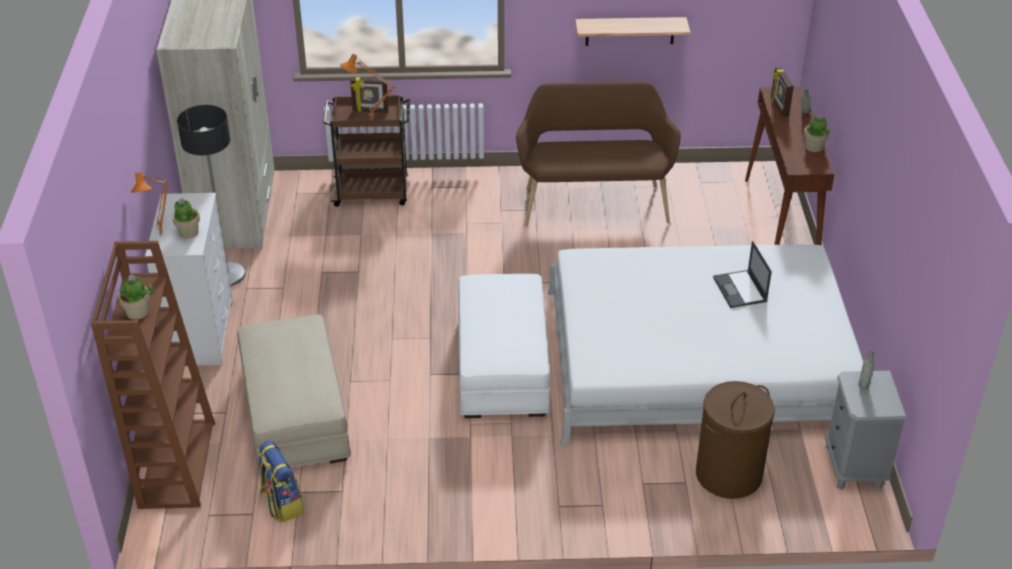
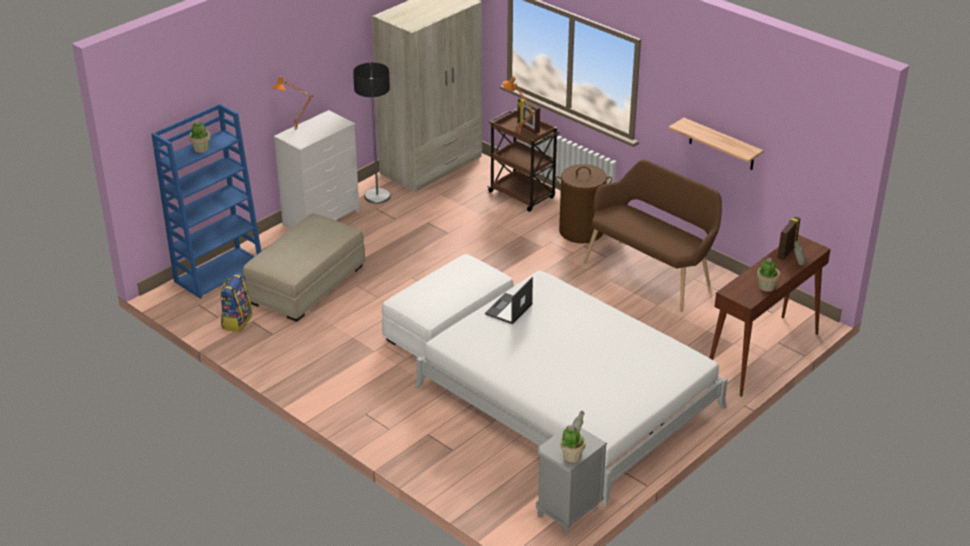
camera: 45 degrees right, 5 degrees down
(176, 463) = (219, 272): brown bookcase -> blue bookcase
(188, 233) = (310, 135): potted plant -> potted plant (571, 456)
(728, 474) = (484, 463): brown laundry basket -> brown laundry basket (581, 231)
(740, 290) = (611, 353): laptop -> laptop (508, 309)

